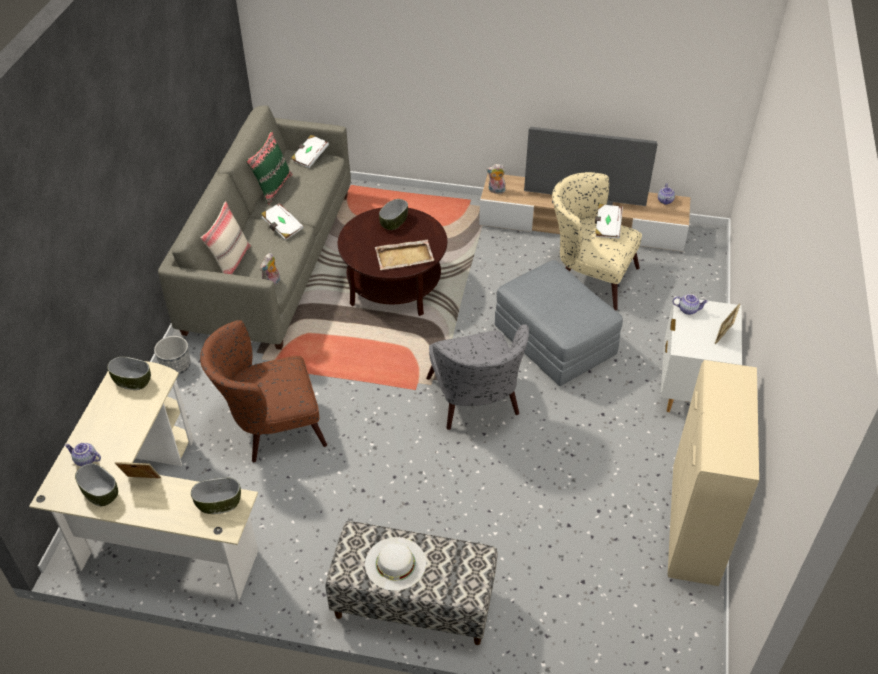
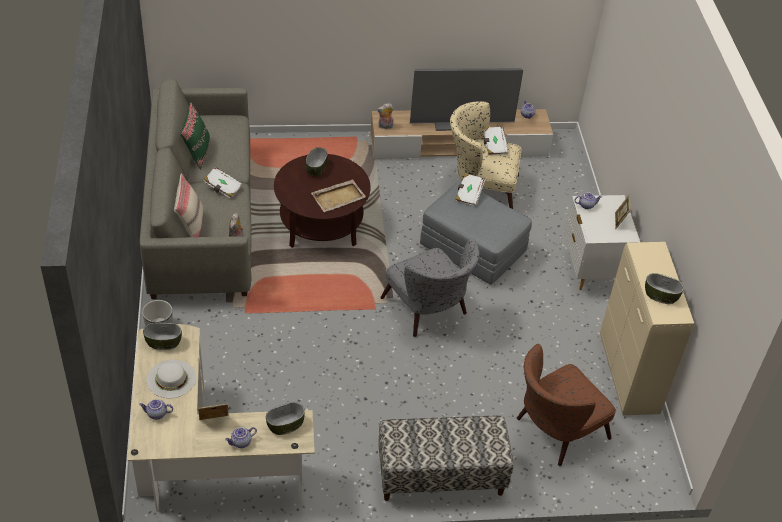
camera: 20 degrees left, 0 degrees up
(100, 492) = (183, 437): bowl -> bowl (661, 295)
(160, 513) = (241, 442): none -> teapot
(270, 427) = (266, 363): brown armchair -> brown armchair (554, 432)
(310, 157) = (218, 120): white book -> white book (468, 195)
(395, 563) = (433, 444): white hat -> white hat (171, 378)

